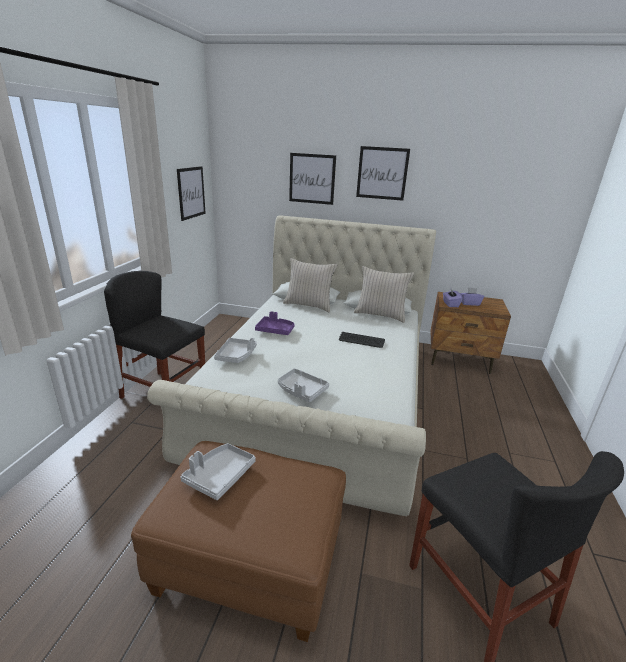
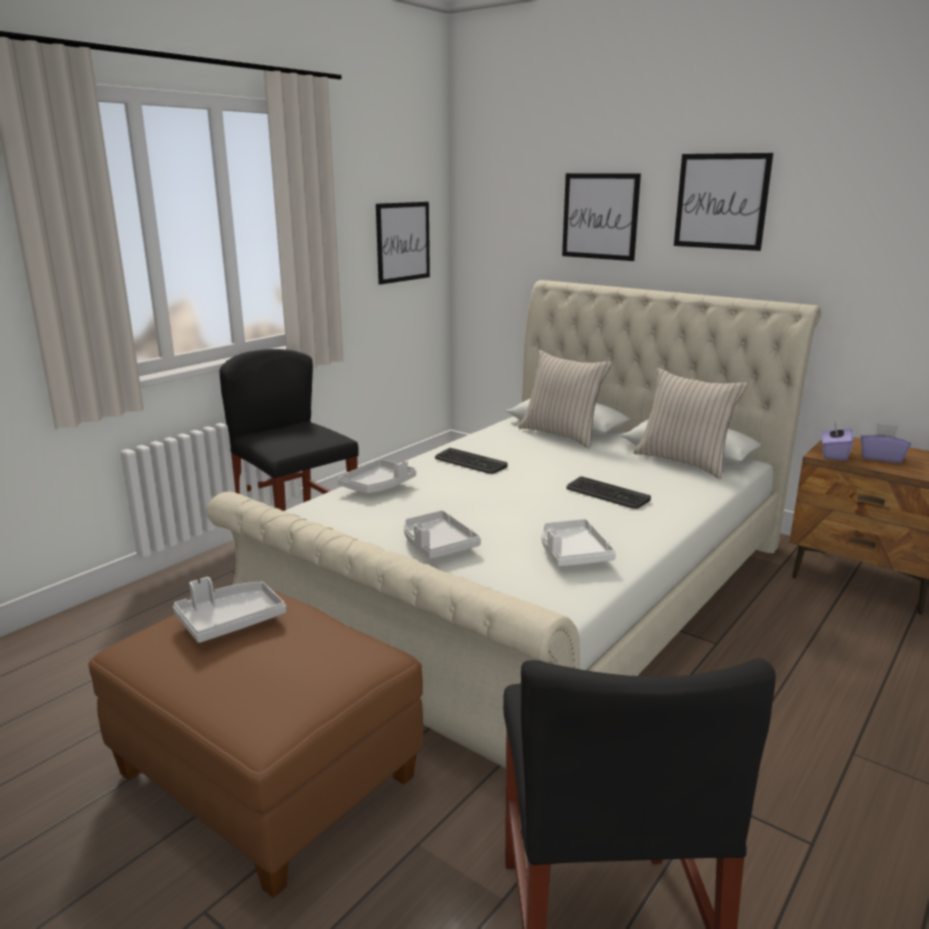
camera: 25 degrees right, 5 degrees down
(275, 330) = (470, 462): purple tray -> keyboard
(374, 382) = (572, 553): none -> white tray

